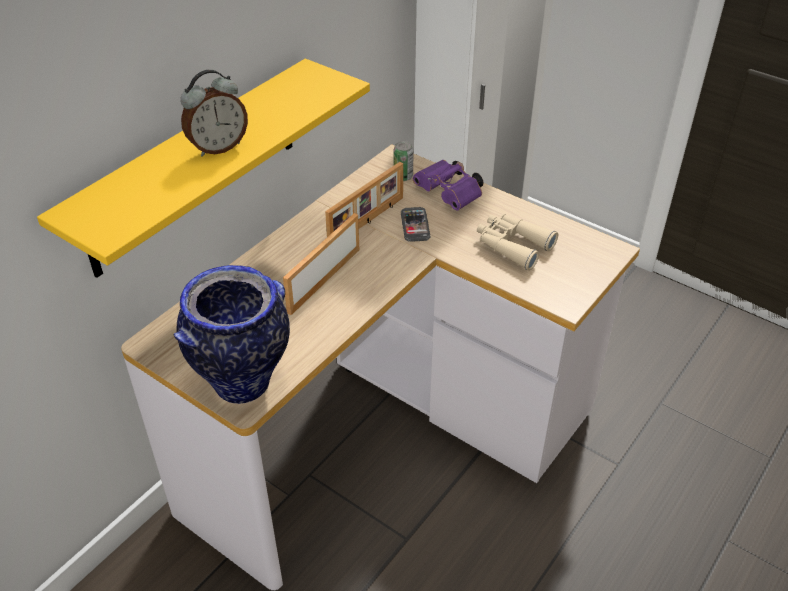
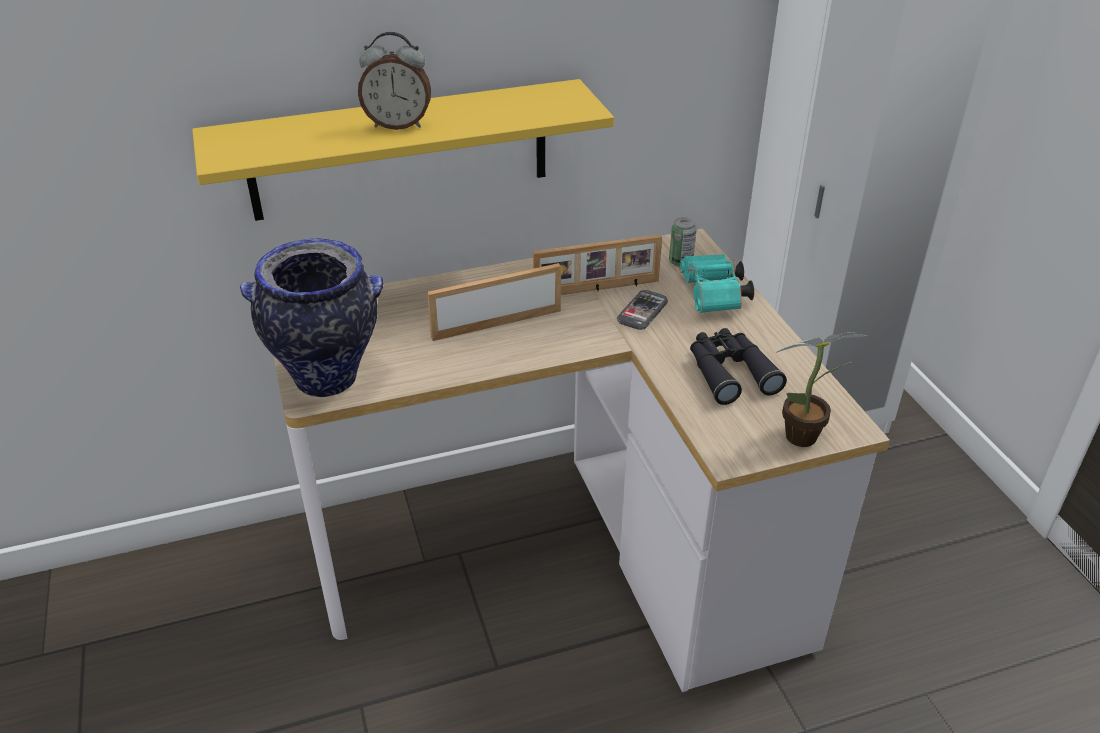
camera: 35 degrees right, 5 degrees down
(450, 195) = (713, 297): purple binoculars -> turquoise binoculars
(512, 245) = (729, 372): beige binoculars -> black binoculars
(596, 268) = (807, 437): none -> potted plant

